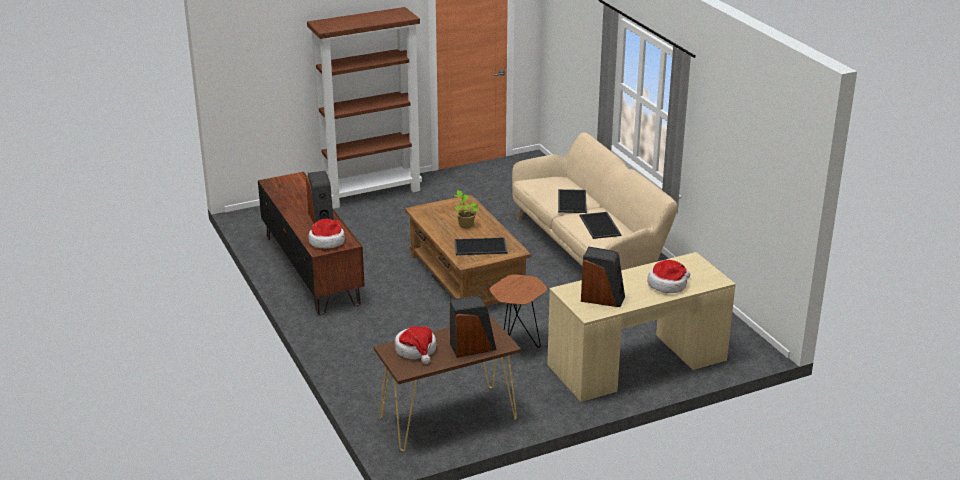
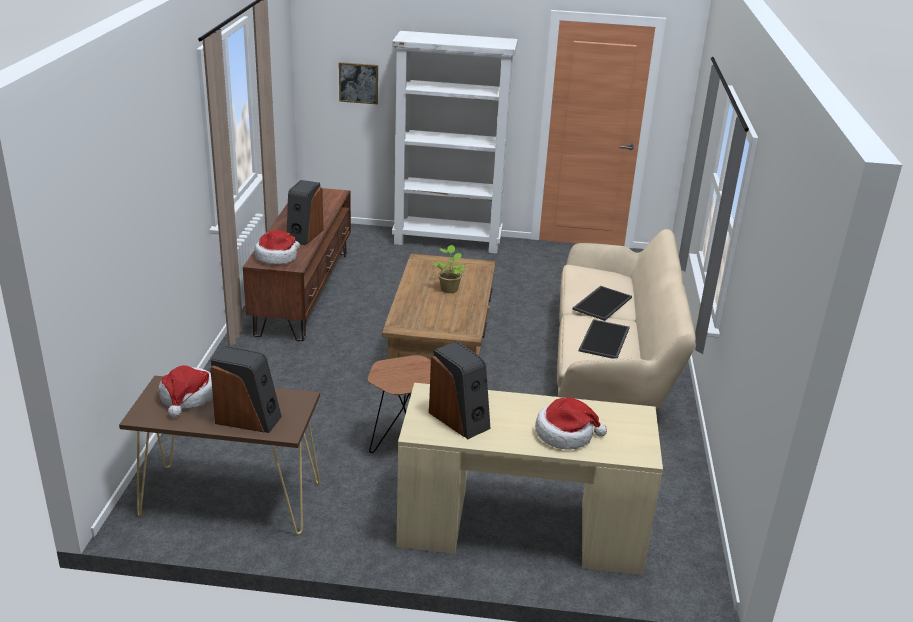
camera: 30 degrees right, 0 degrees up
(272, 74) = (358, 83): none -> picture
(371, 192) = (448, 241): brown bookcase -> white bookcase
(480, 247) = (434, 316): tray -> none

